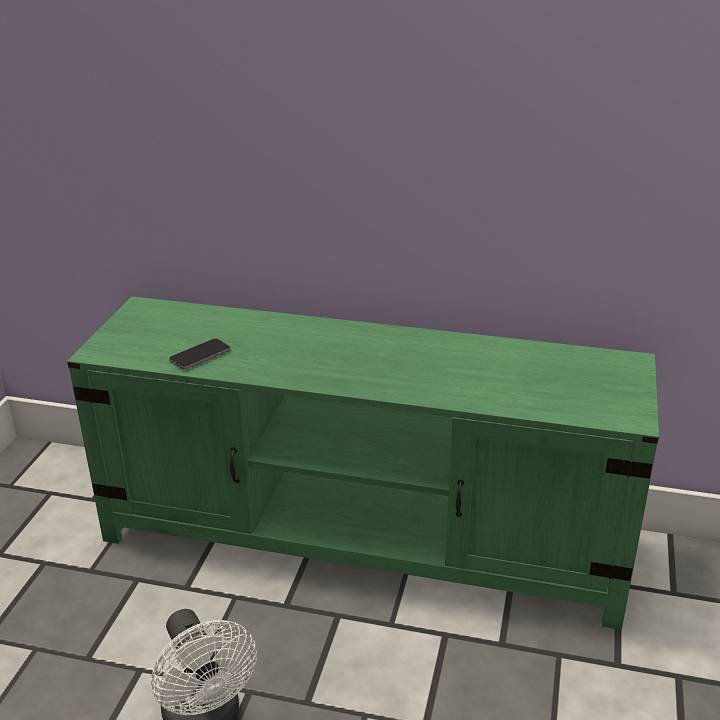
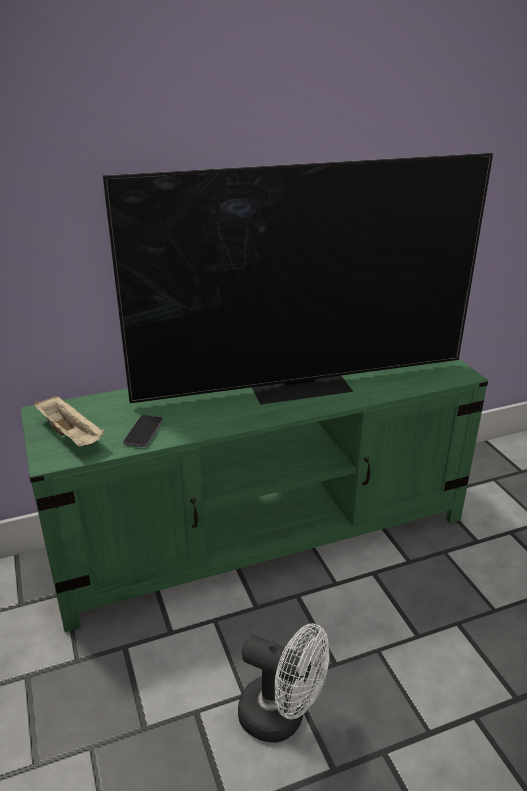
camera: 35 degrees left, 0 degrees up
(139, 336) = (71, 435): none -> beige tray
(414, 362) = (301, 384): none -> television

